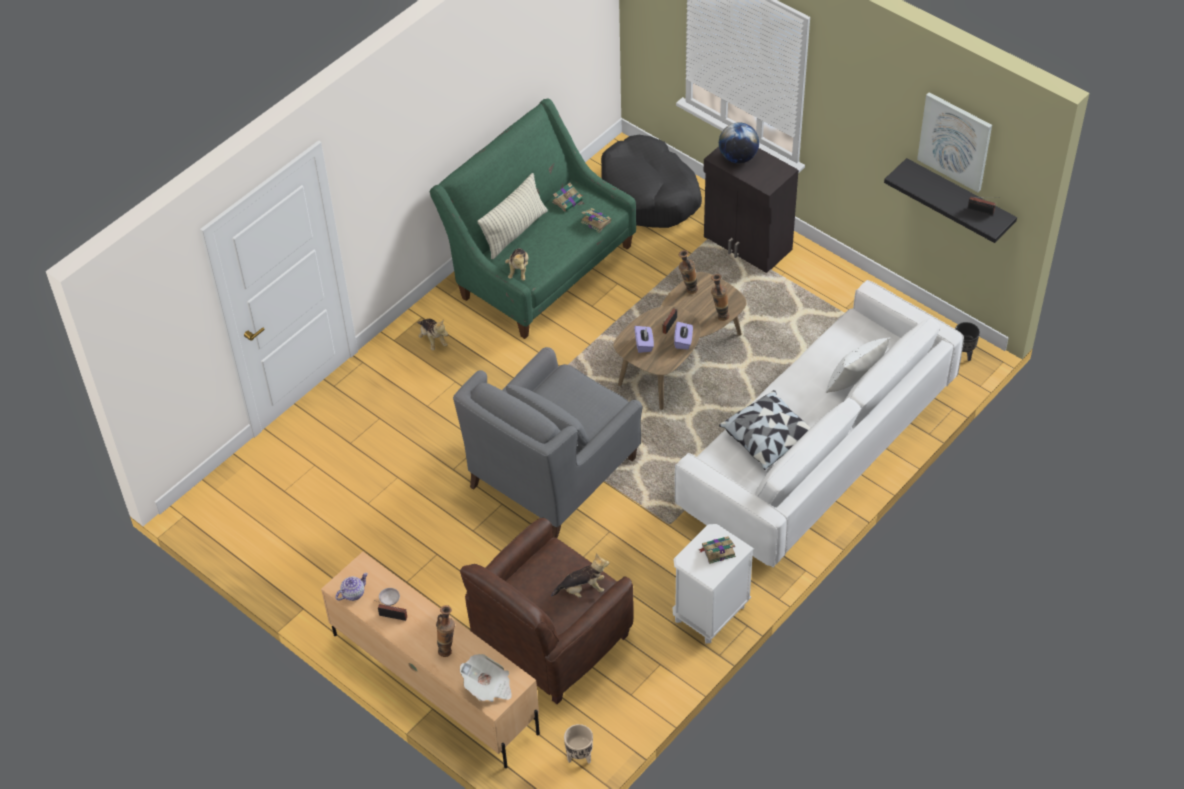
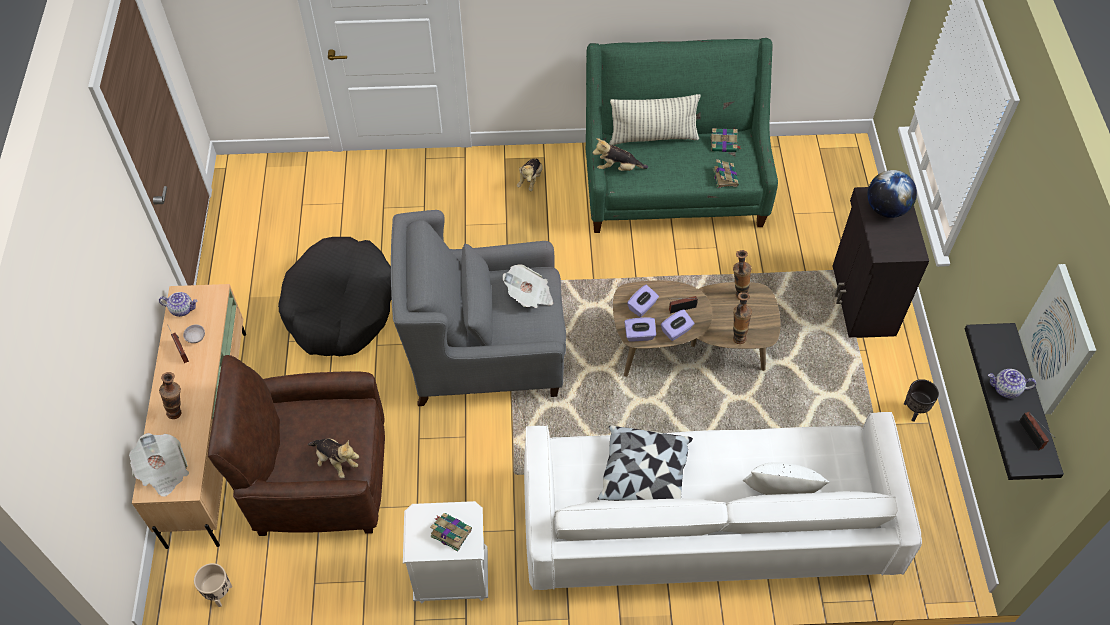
camera: 45 degrees right, 5 degrees up
(518, 270) = (618, 168): plush toy -> plush toy turned 45 degrees clockwise
(572, 392) = (529, 295): none -> newspaper
(649, 194) = (829, 198): black dog bed -> black dog bed (340, 307)
(664, 362) = (639, 335): none -> purple tissue box
(942, 197) = (1006, 389): none -> teapot
(963, 353) = (944, 558): black planter -> black planter (914, 411)

